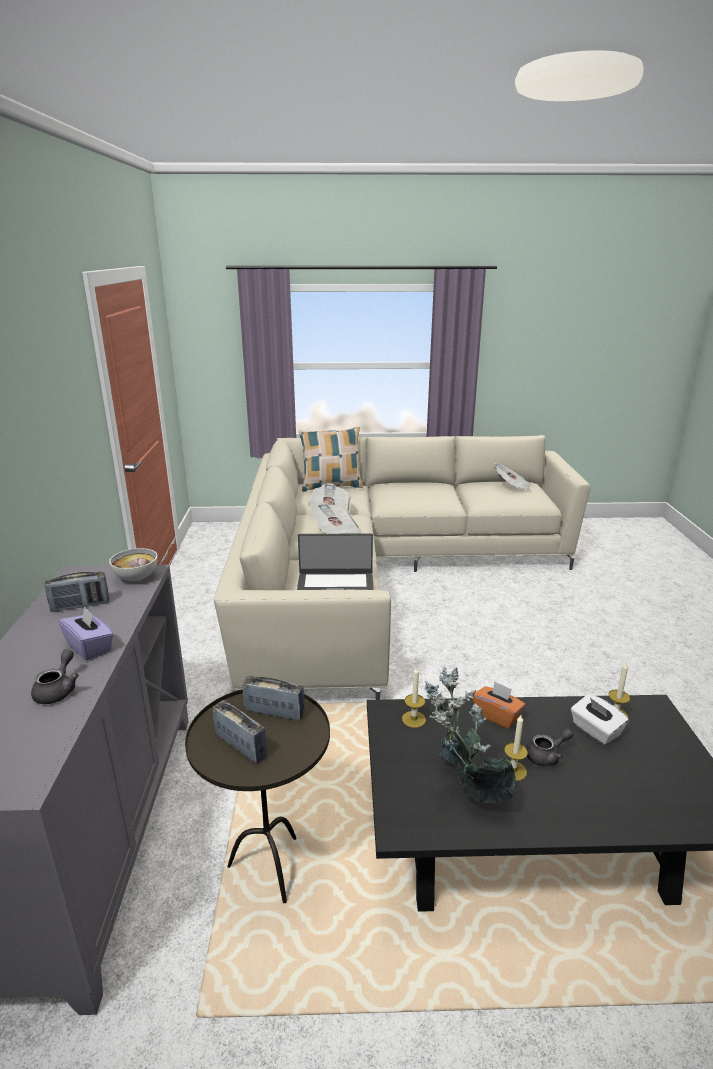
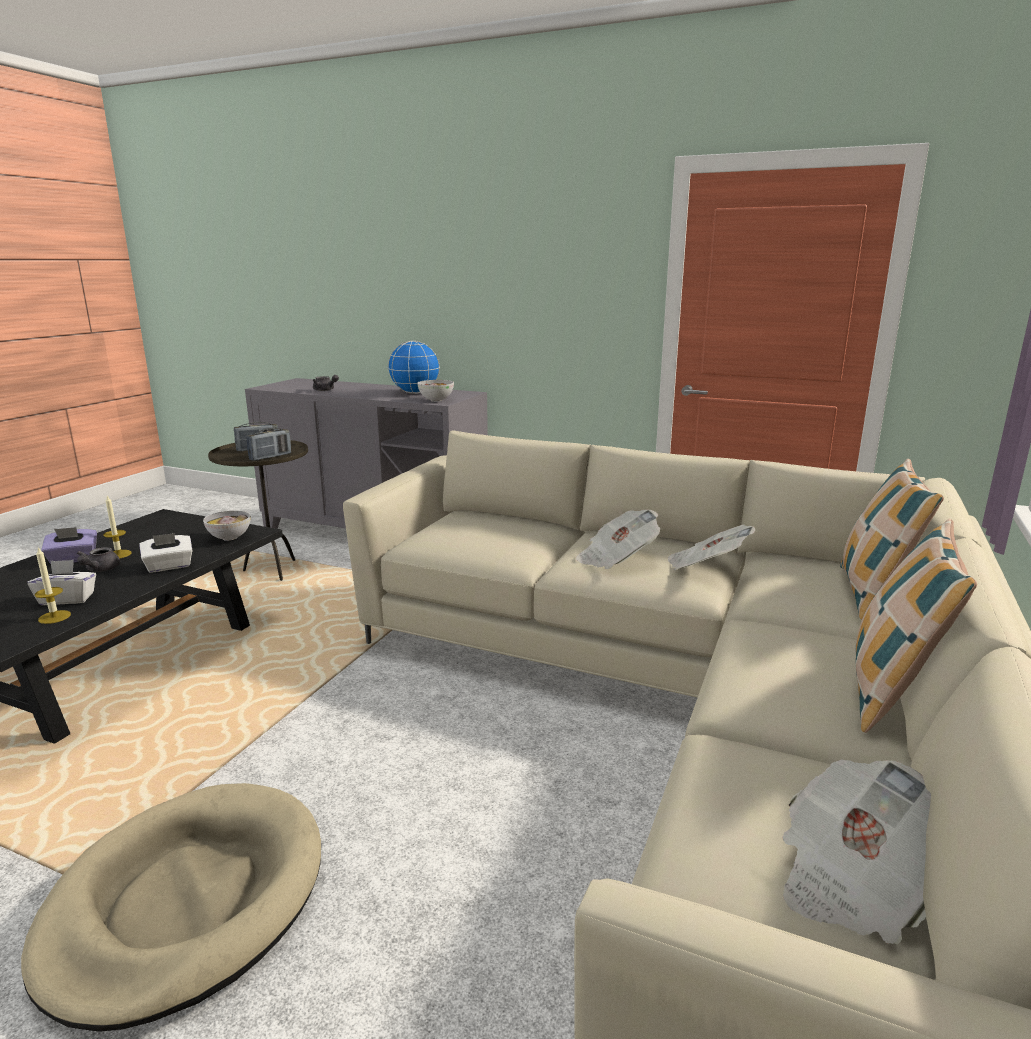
camera: 115 degrees right, 5 degrees down
(80, 605) = (415, 393): radio -> globe
(90, 647) = (358, 393): purple tissue box -> purple tissue box (73, 559)
(335, 585) = (468, 534): laptop -> none
(413, 719) = (230, 538): candle -> bowl
(416, 484) = (892, 693): none -> pillow
(465, 789) = (142, 537): potted plant -> none
(497, 716) = (169, 566): orange tissue box -> white tissue box
(608, 662) = (186, 902): none -> beige dog bed

